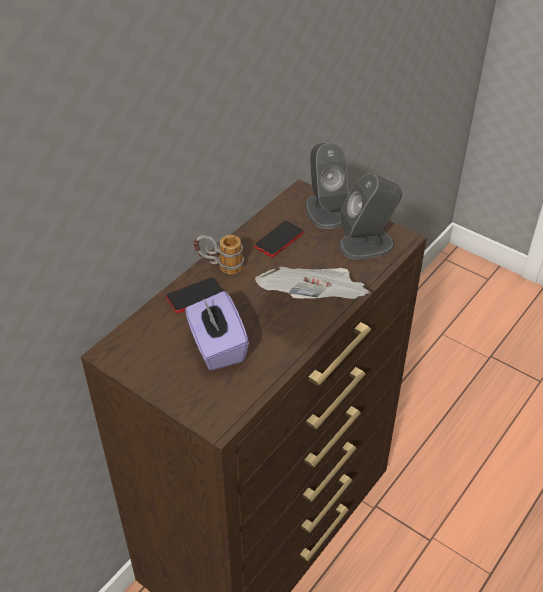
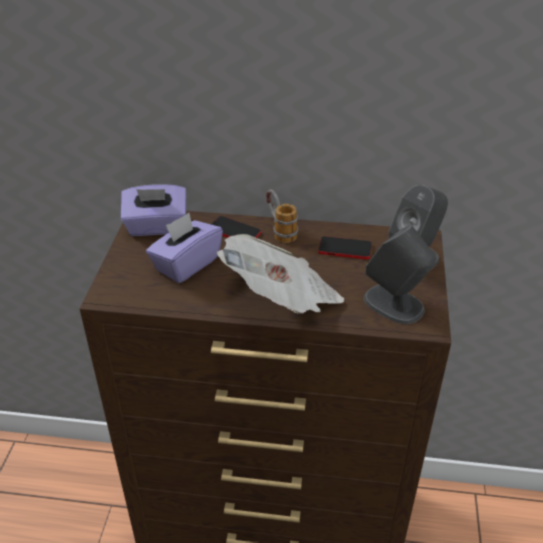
camera: 60 degrees right, 5 degrees down
(138, 348) = (156, 227): none -> purple tissue box

